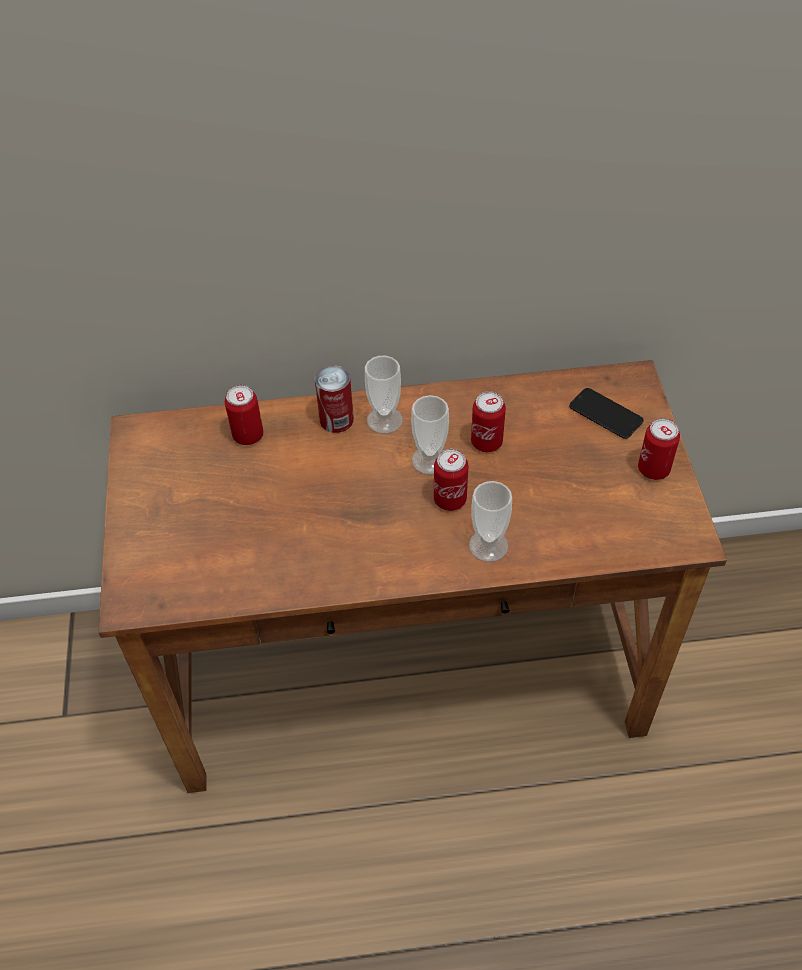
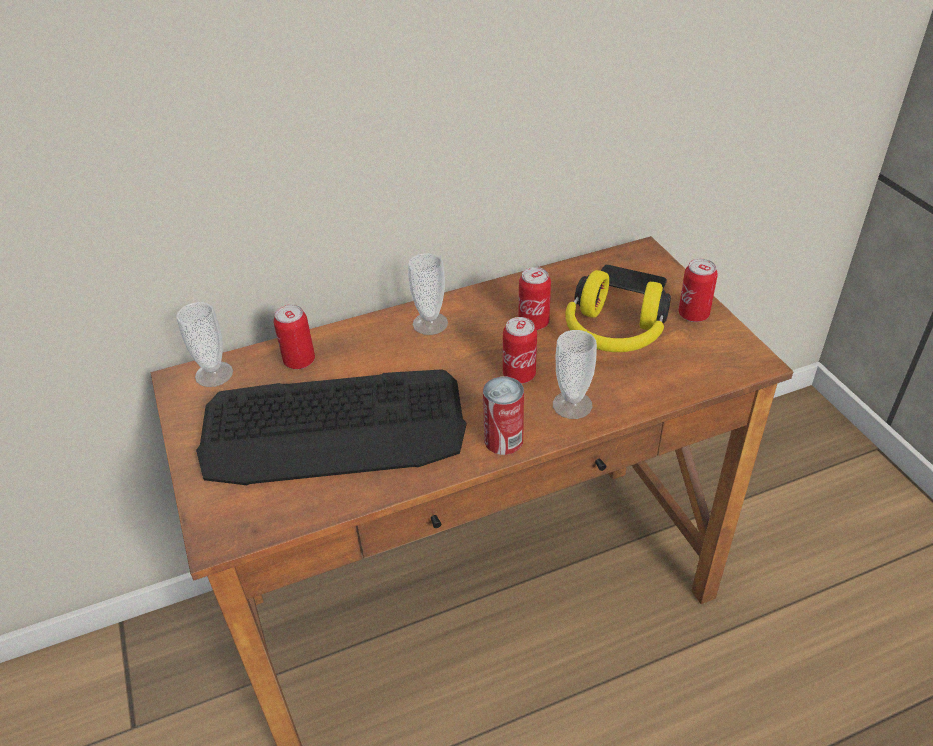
camera: 15 degrees left, 10 degrees down
(259, 518) = (334, 428): none -> keyboard
(336, 419) = (383, 332): can -> can (503, 440)
(430, 460) = (486, 347): cup -> cup (214, 374)
(561, 474) = (613, 334): none -> yellow headphones

